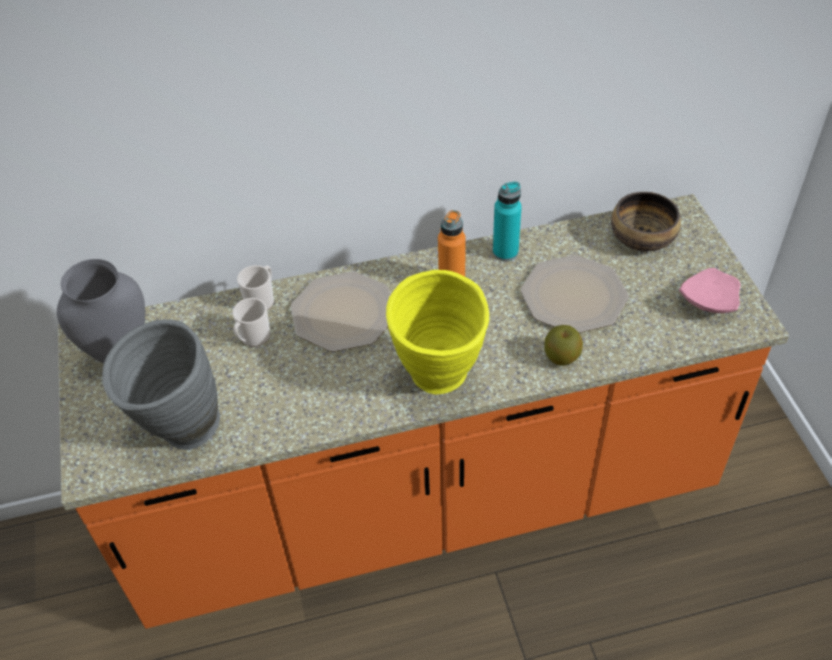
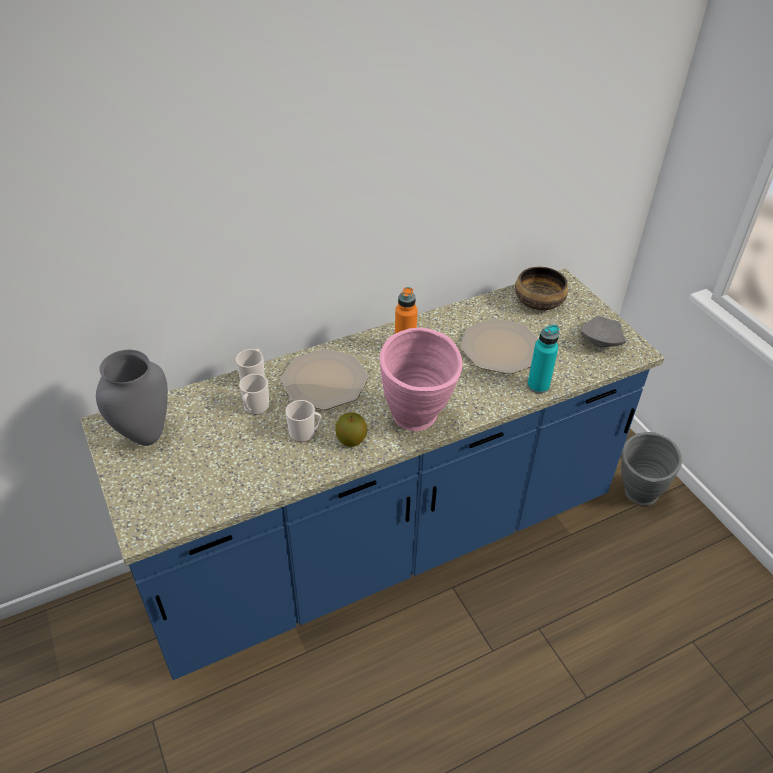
camera: 15 degrees left, 5 degrees down
(178, 433) = (212, 488): grey vase -> grey vase (636, 497)
(302, 378) = (305, 433): none -> mug
(424, 504) = (383, 544): orange counter -> blue counter
(440, 383) = (418, 423): yellow vase -> pink vase
(505, 252) = (439, 322): turquoise bottle -> turquoise bottle (538, 385)
(561, 357) = (505, 392): apple -> apple (351, 440)
(707, 301) = (600, 341): pink plate -> grey plate

